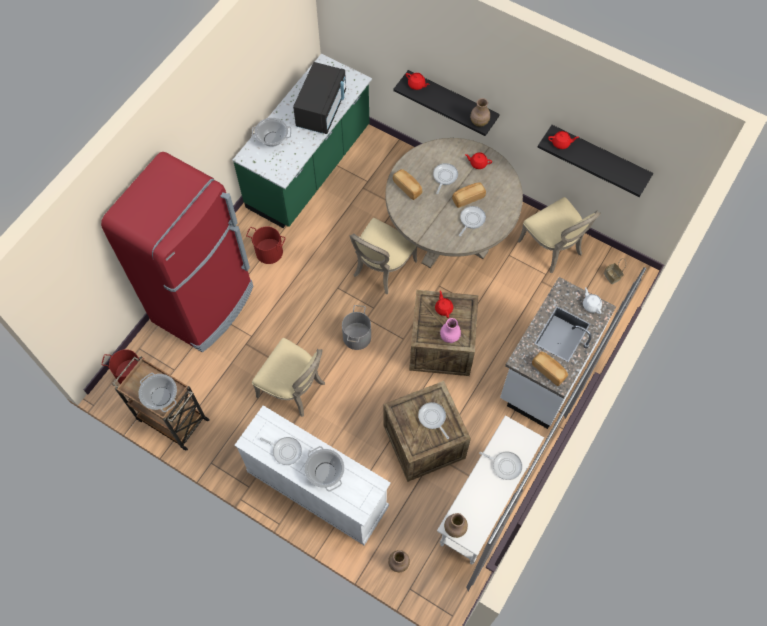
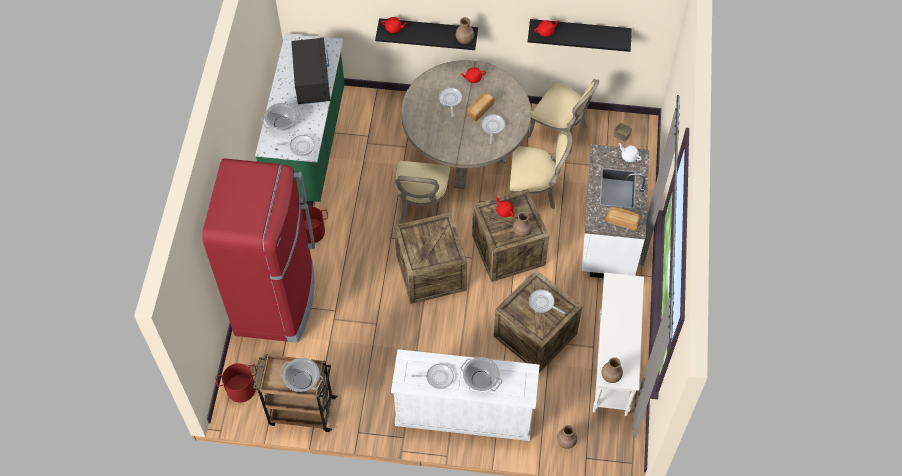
camera: 25 degrees left, 5 degrees down
(294, 389) = (399, 339): beige chair -> beige chair (534, 191)
(357, 337) = (431, 272): grey bucket -> crate
(407, 187) = (423, 121): bread -> none
(449, 337) = (521, 232): pink vase -> brown vase
(505, 465) = (624, 311): frying pan -> frying pan (300, 146)

